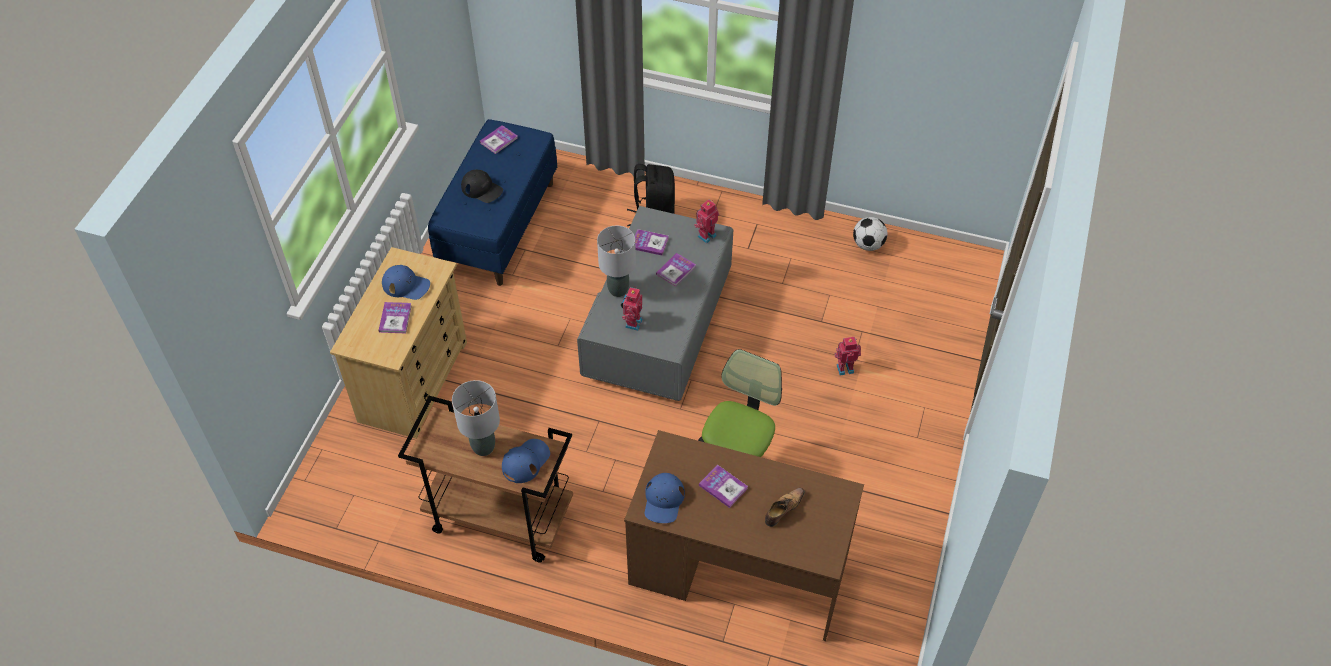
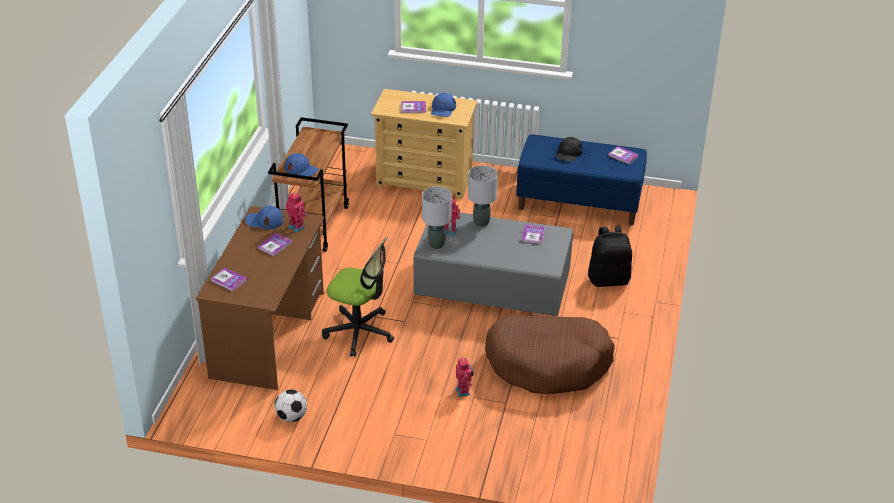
camera: 85 degrees right, 15 degrees down
(483, 447) = (312, 152): grey table lamp -> grey table lamp (436, 244)
(676, 270) = (506, 249): book -> book (228, 280)
(706, 235) = (547, 263): toy robot -> toy robot (297, 227)
(783, 509) = (254, 272): shoe -> none
(798, 288) = (548, 363): none -> brown dog bed
(868, 245) = (610, 408): football -> football (291, 417)

